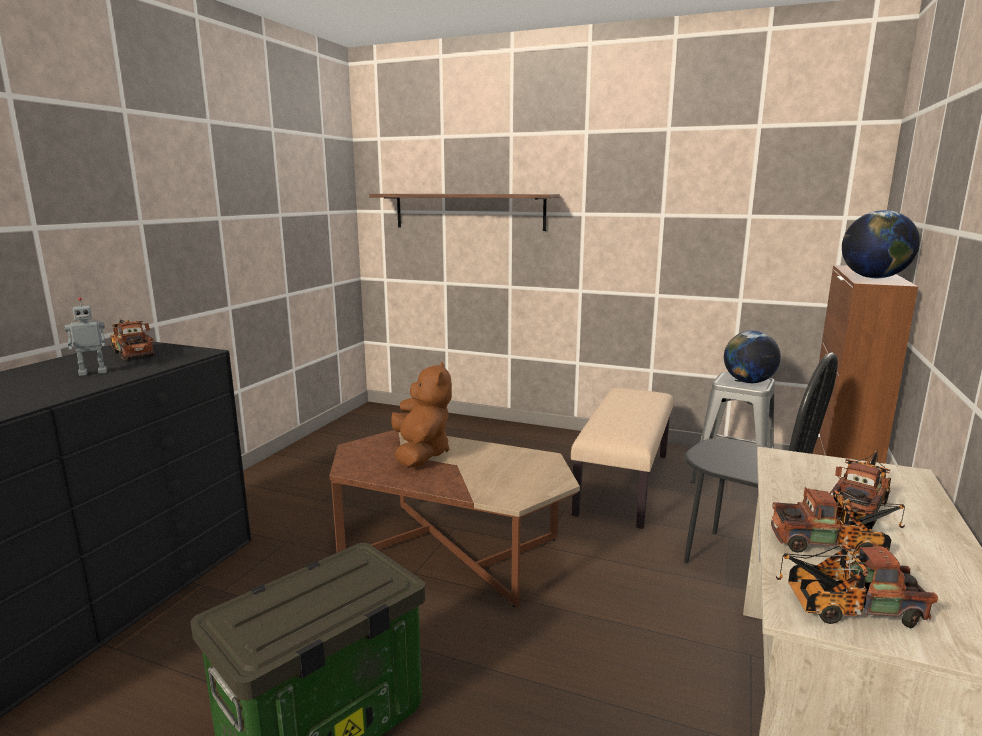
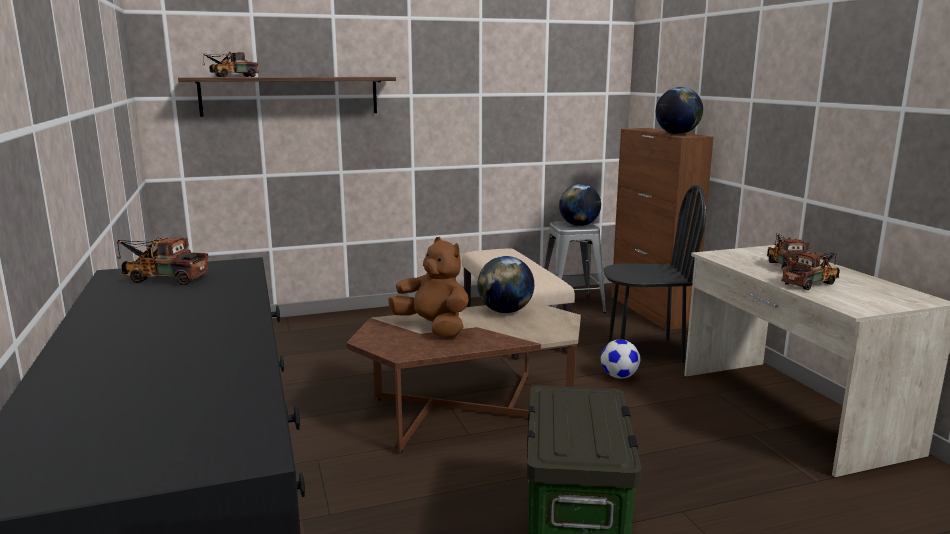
camera: 40 degrees left, 0 degrees up
(93, 372) = (196, 299): toy robot -> none
(513, 458) = (505, 311): none -> globe
(655, 579) = (619, 376): none -> football
(845, 608) = (862, 303): toy truck -> toy truck (231, 77)

